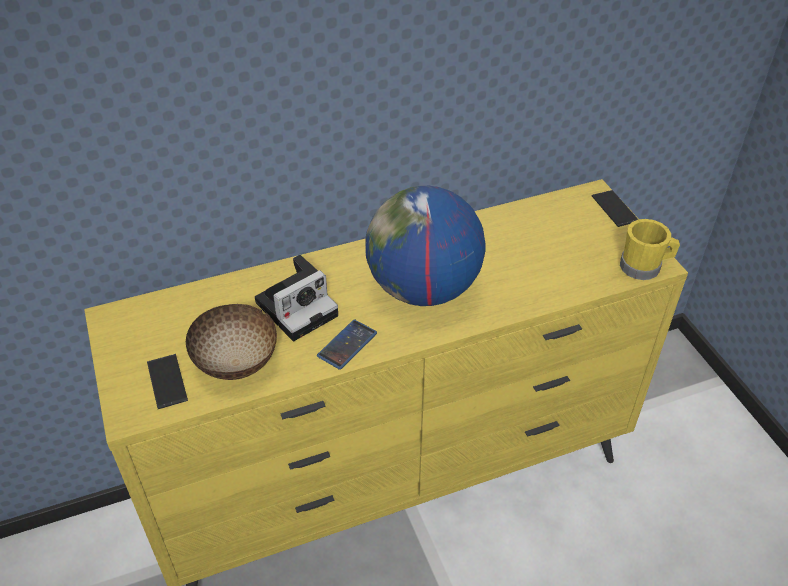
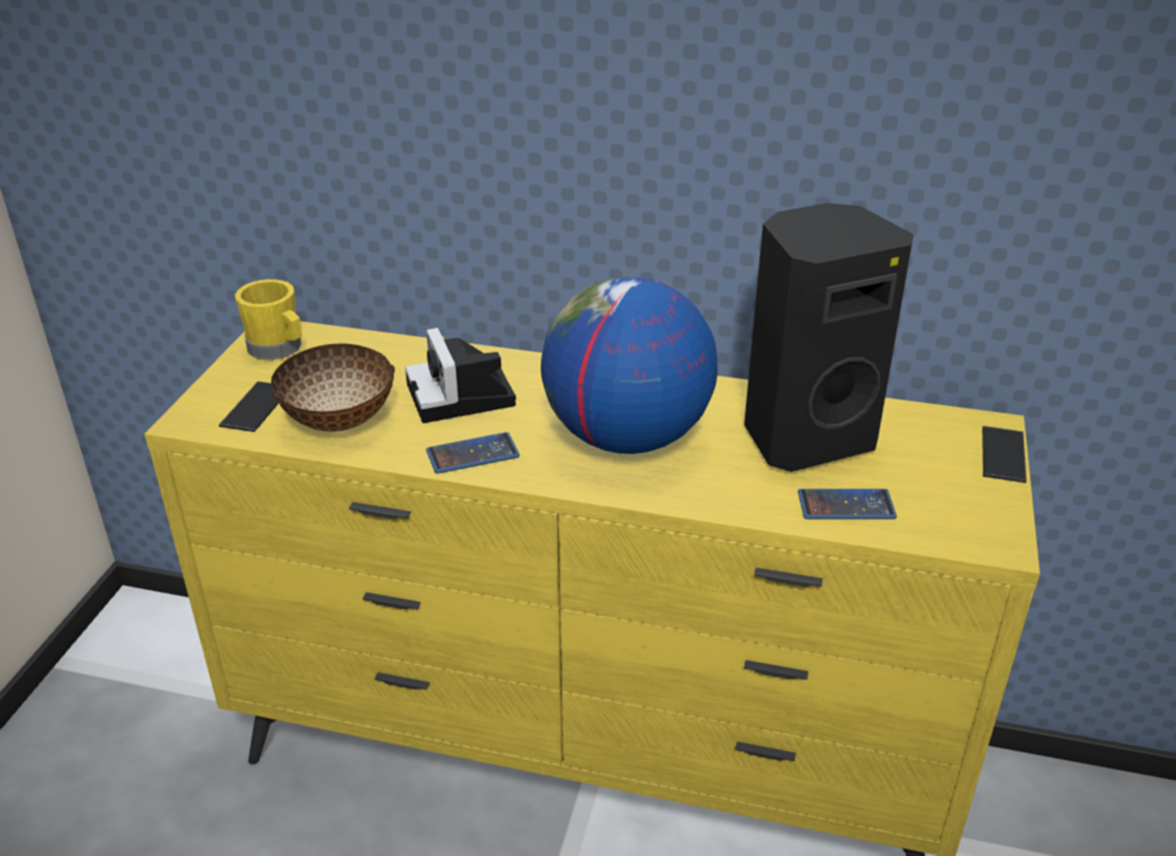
camera: 35 degrees right, 10 degrees down
(298, 307) = (463, 397): camera -> camera turned 75 degrees clockwise
(515, 242) = (805, 437): none -> black speaker
(573, 277) = (846, 505): none -> phone
(644, 267) = (972, 538): yellow mug -> yellow mug (279, 349)

